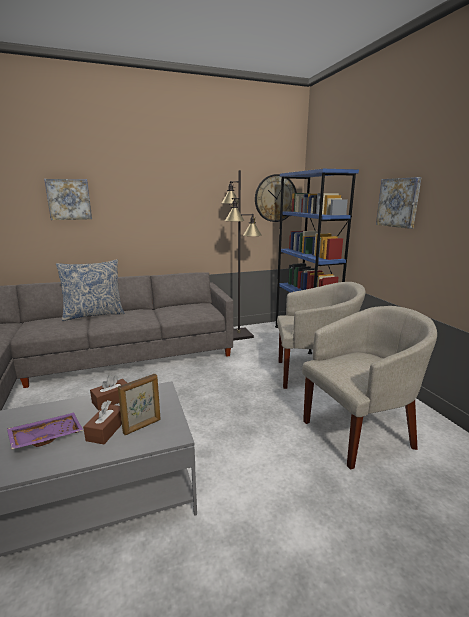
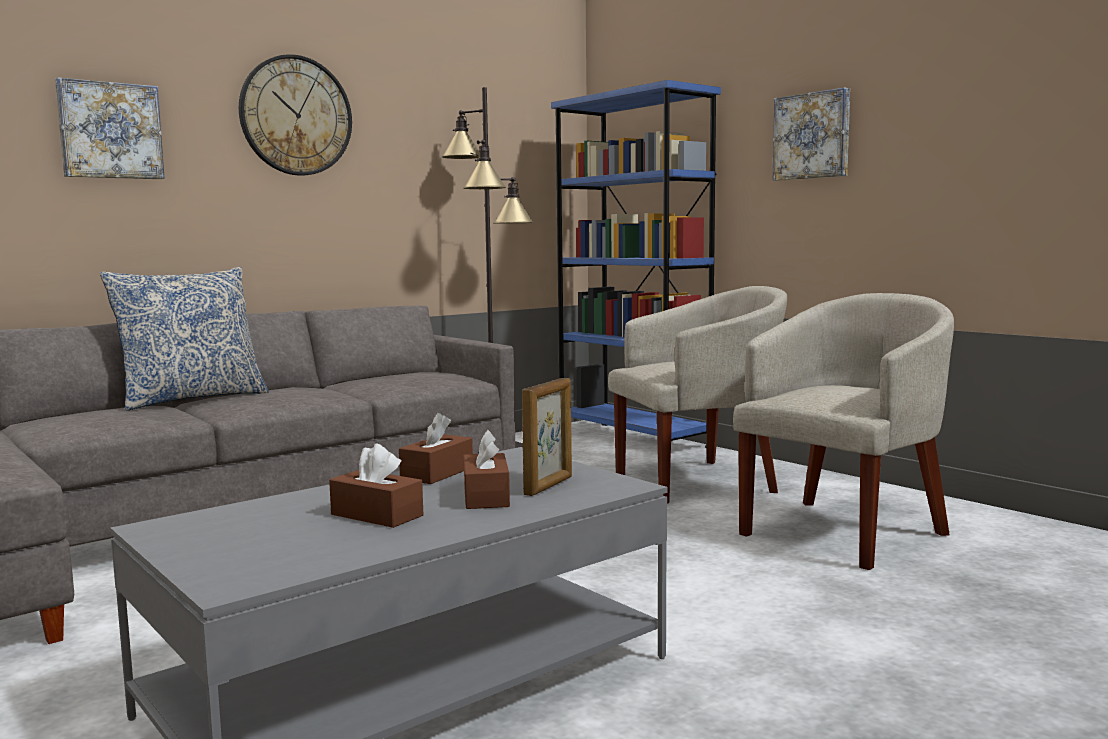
camera: 20 degrees left, 10 degrees down
(47, 436) = (377, 515): purple tray -> brown tissue box
(275, 198) = (538, 155): wall clock -> wall clock (296, 116)

